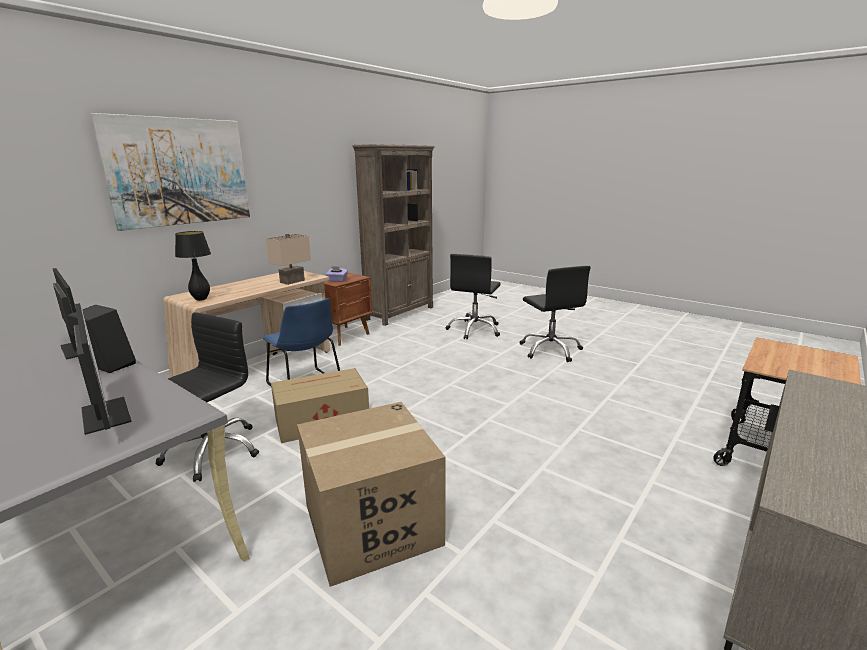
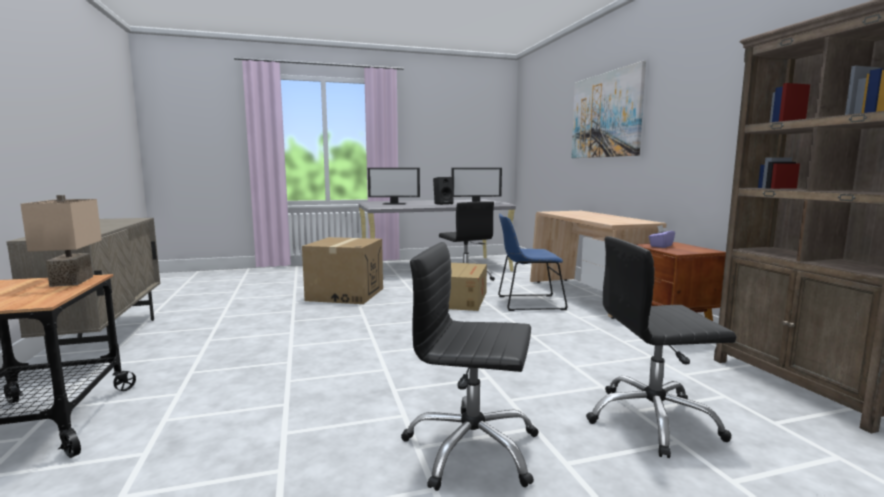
camera: 125 degrees right, 10 degrees down
(201, 299) = (560, 212): black table lamp -> none
(292, 281) = (596, 220): beige table lamp -> beige table lamp (70, 281)
(474, 330) = (652, 420): black office chair -> black office chair turned 60 degrees counterclockwise

